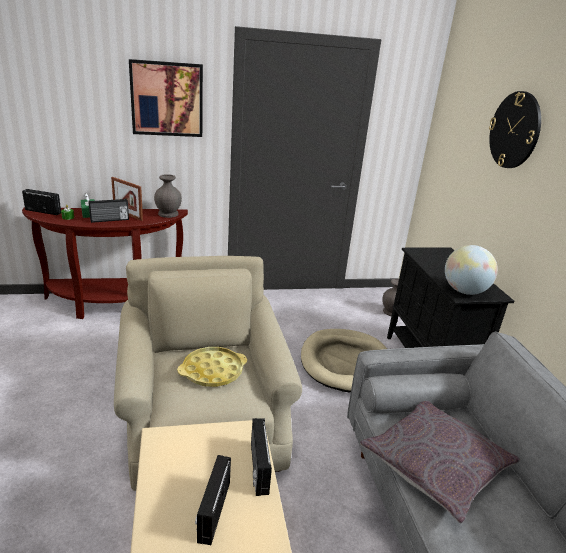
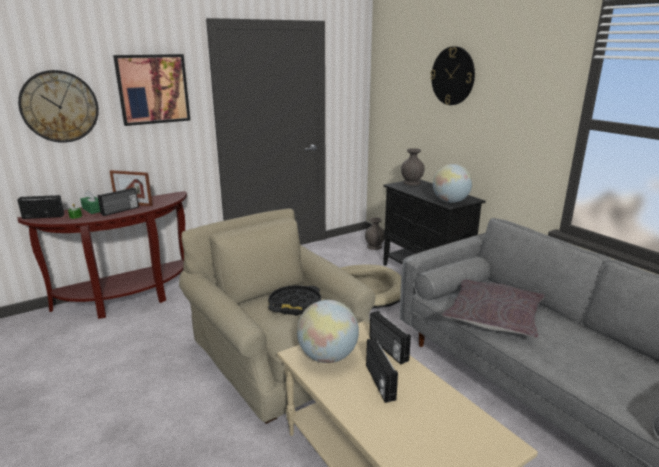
camera: 20 degrees left, 5 degrees down
(72, 106) = (59, 106): none -> wall clock
(168, 214) = (171, 197): grey vase -> grey vase (411, 183)
(186, 453) = (327, 356): none -> globe
(213, 371) = (295, 304): yellow tray -> black tray

